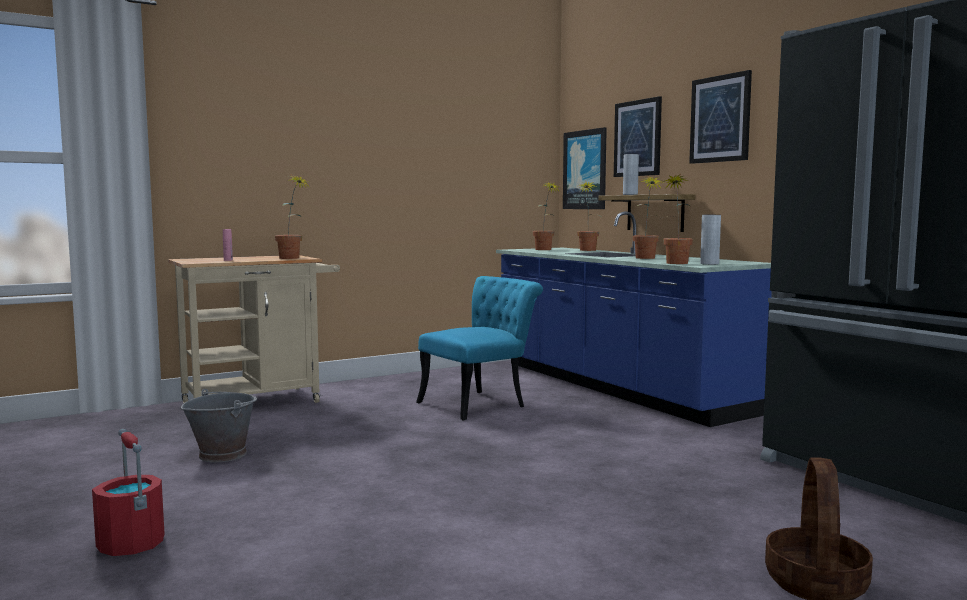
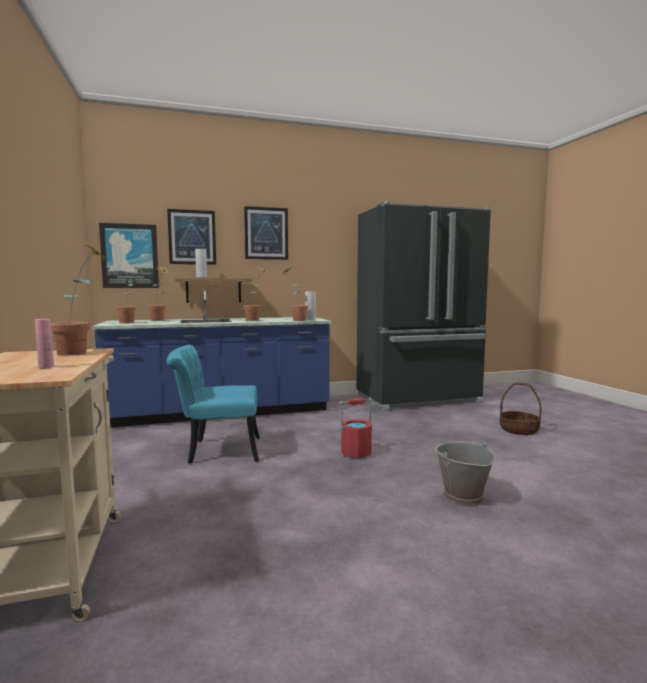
camera: 75 degrees left, 0 degrees up
(132, 544) = (545, 631): red bucket -> red bucket (356, 453)
(223, 454) = (278, 585): grey bucket -> grey bucket (462, 497)
(480, 403) = (216, 450): turquoise chair -> turquoise chair turned 75 degrees counterclockwise

